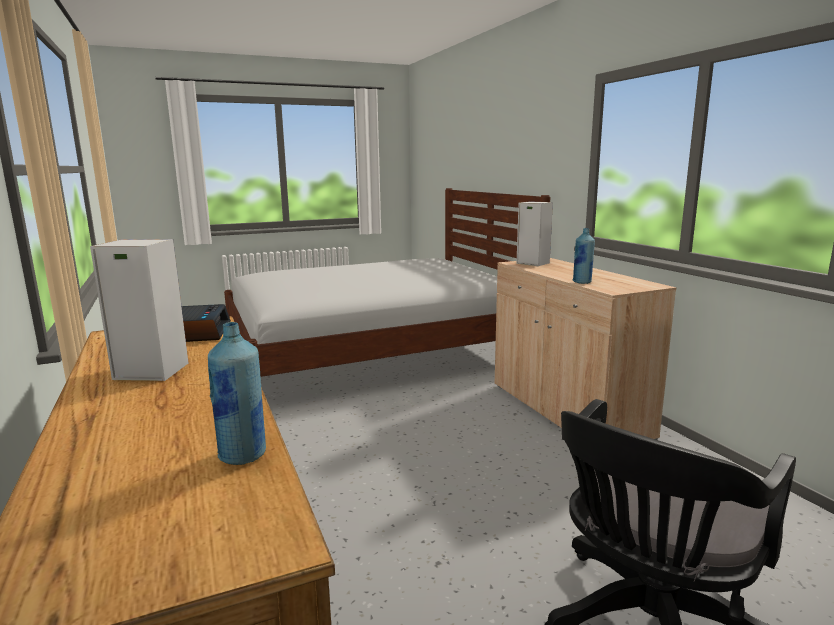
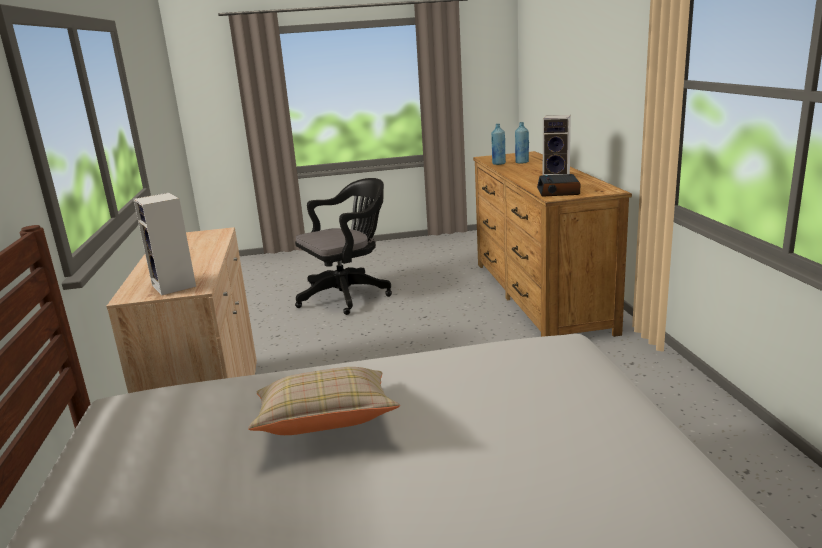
camera: 165 degrees left, 5 degrees up
(396, 278) = (326, 423): none -> beige pillow
(582, 282) = (216, 243): blue bottle -> blue bottle (522, 162)

